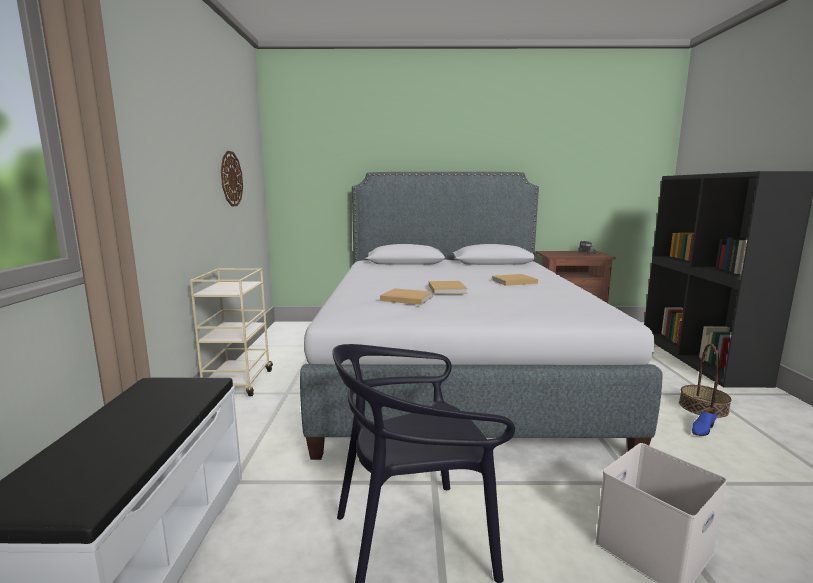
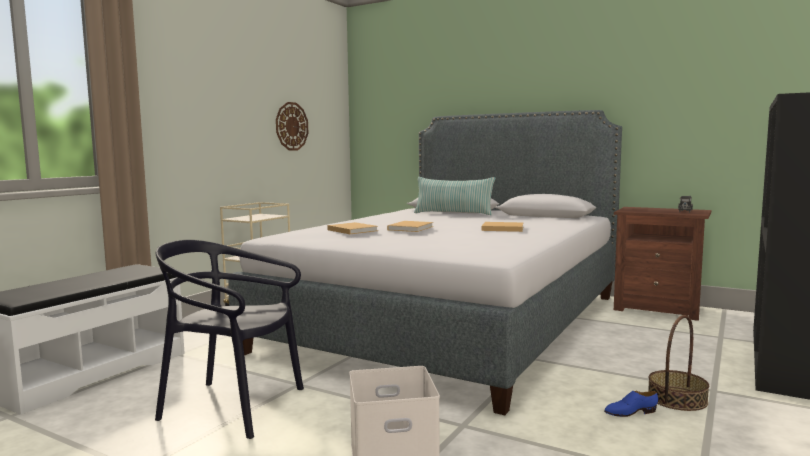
camera: 30 degrees right, 5 degrees down
(418, 266) = (453, 213): none -> pillow

